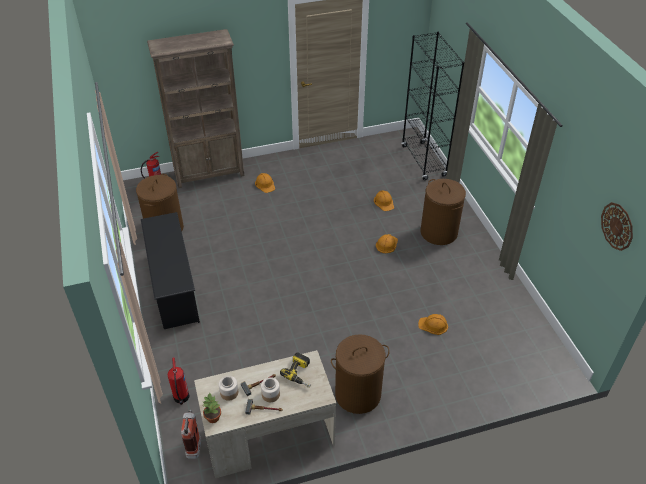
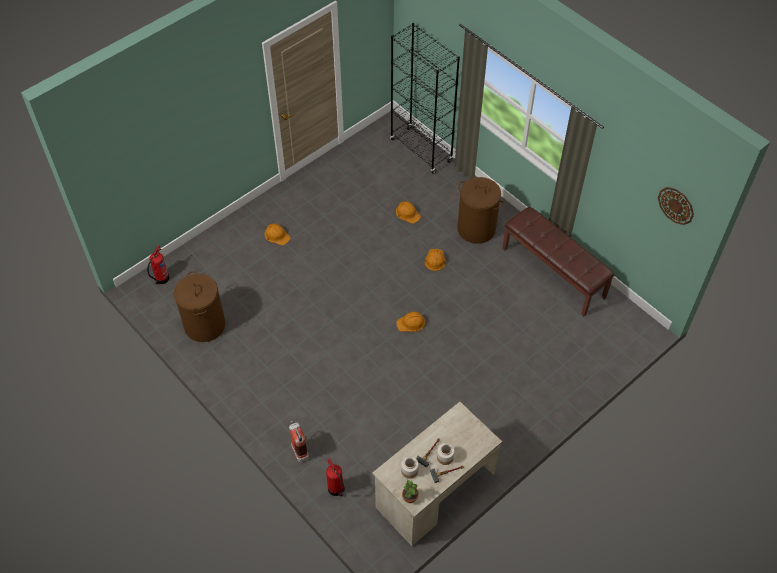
camera: 25 degrees left, 10 degrees up
(174, 287) = (257, 385): black shoe rack -> none
(194, 444) = (375, 525): fire extinguisher -> fire extinguisher (298, 449)
(209, 174) = (210, 243): brown bookcase -> none
(301, 373) = (459, 428): power drill -> none
(358, 394) = (488, 420): brown laundry basket -> none
(433, 325) = (519, 328): orange hard hat -> orange hard hat (411, 323)
(493, 290) = (554, 272): none -> brown bench

